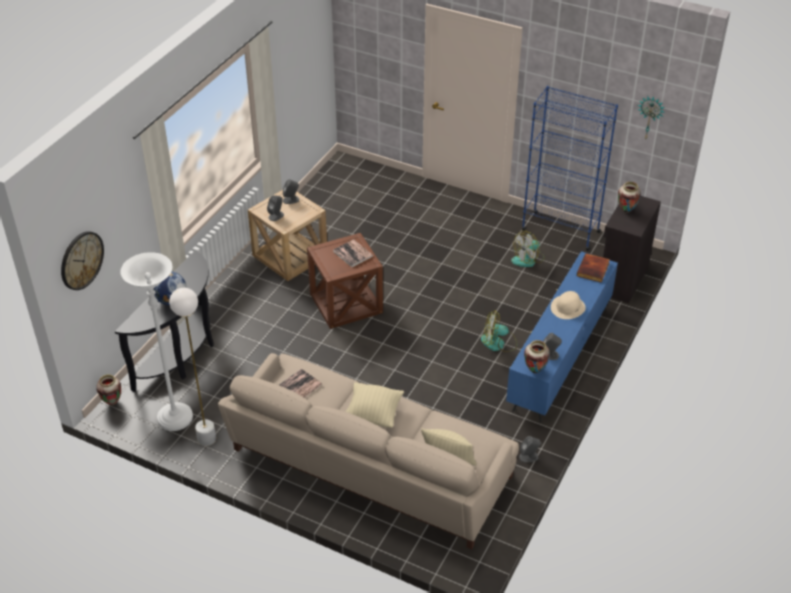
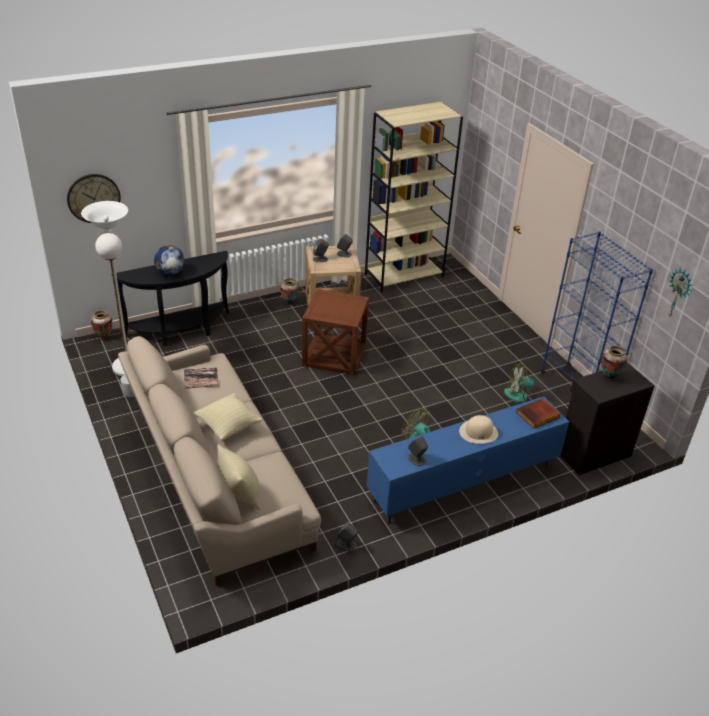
camera: 35 degrees right, 5 degrees down
(321, 193) = (404, 275): none -> beige bookcase
(353, 254) = (344, 308): book -> none
(535, 370) = (389, 464): vase -> vase (289, 303)

